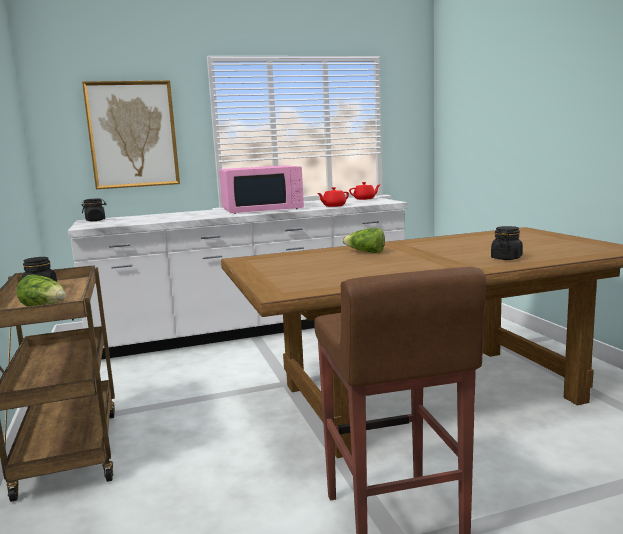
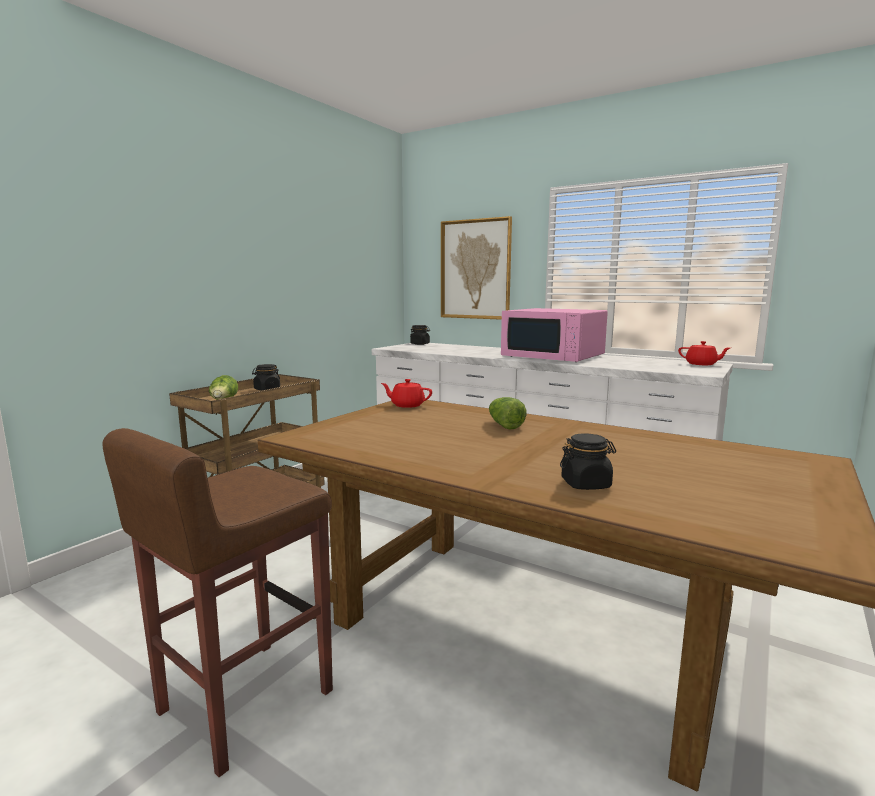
camera: 50 degrees right, 0 degrees up
(333, 206) = (621, 366): red teapot -> red teapot (407, 405)

